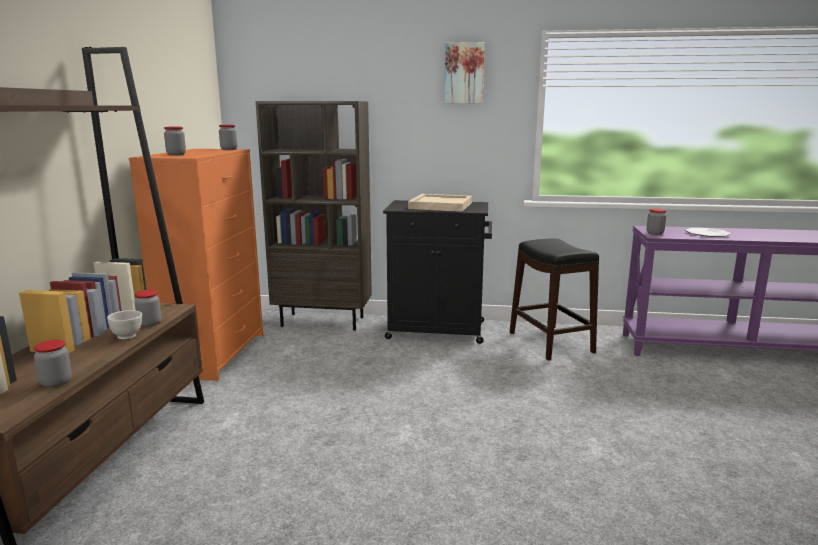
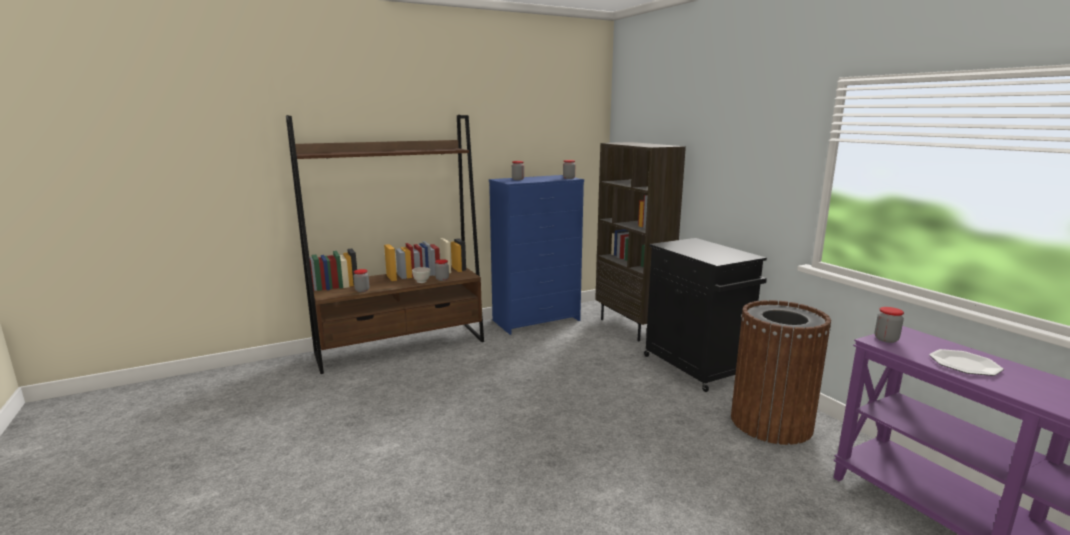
camera: 55 degrees right, 0 degrees up
(215, 354) = (537, 320): orange dresser -> blue dresser
(440, 206) = (706, 250): beige tray -> none
(464, 73) = (763, 123): picture -> none
(550, 342) = (770, 422): black stool -> brown trash can

